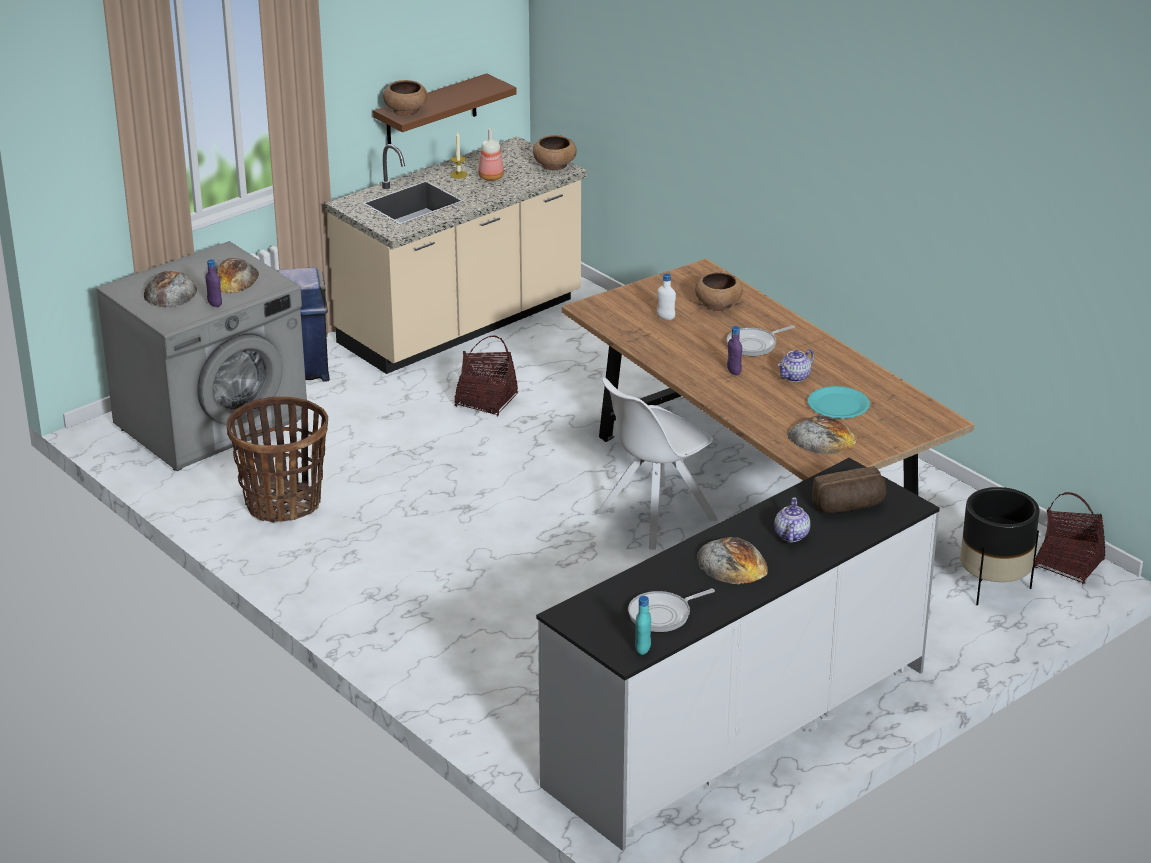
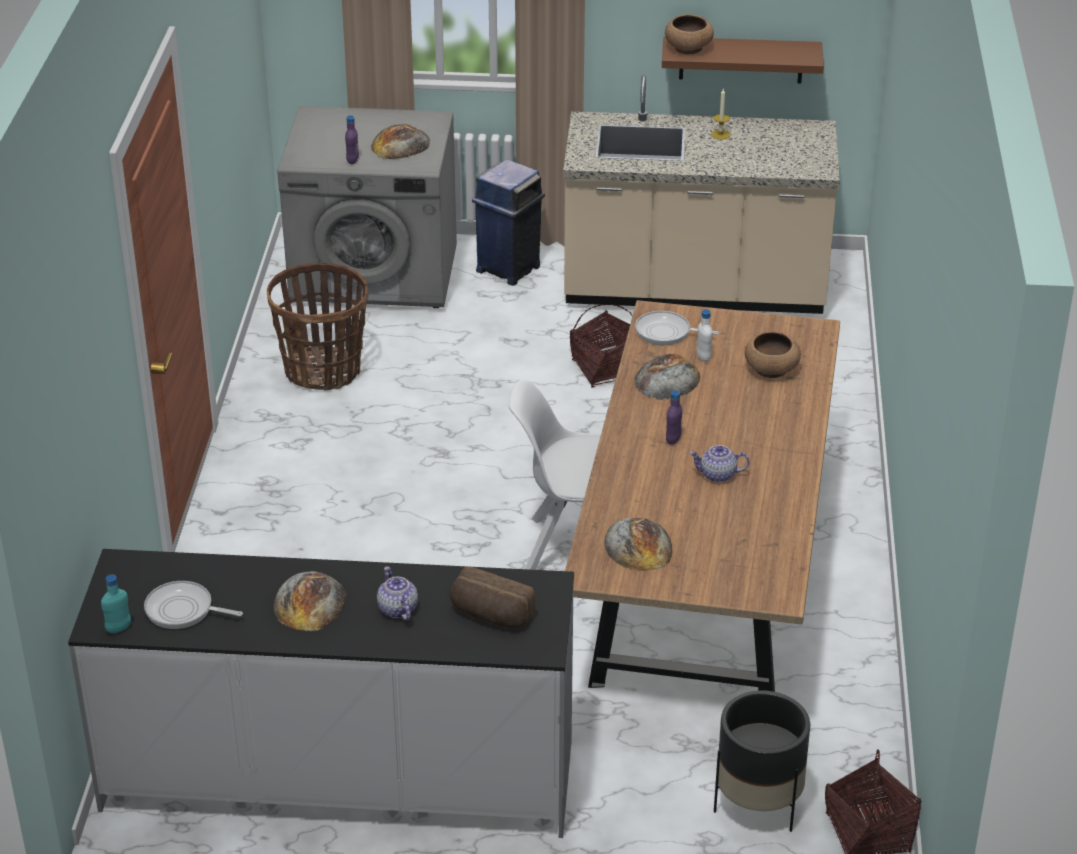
camera: 45 degrees right, 5 degrees up
(170, 292) = (339, 134): bread -> bread (667, 379)
(490, 177) = (742, 149): bottle -> none
(555, 165) = (818, 163): brown bowl -> none
(754, 344) = (736, 425): frying pan -> frying pan (666, 333)
(791, 535) = (397, 609): teapot -> teapot turned 75 degrees counterclockwise
(838, 405) = (709, 523): turquoise plate -> none

